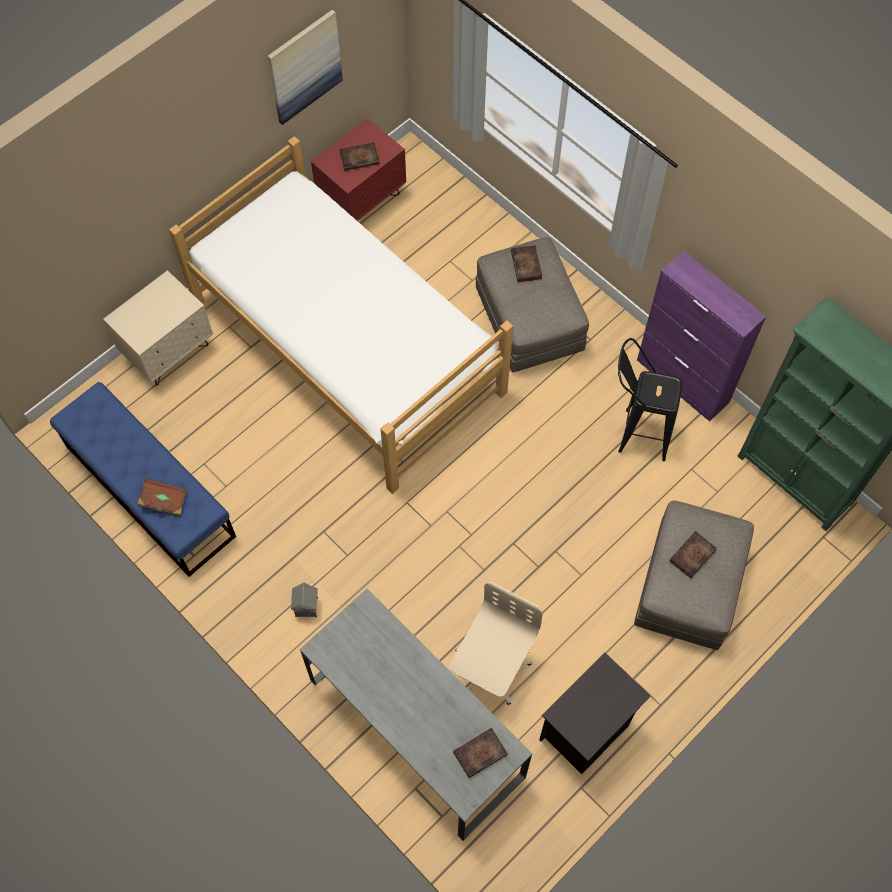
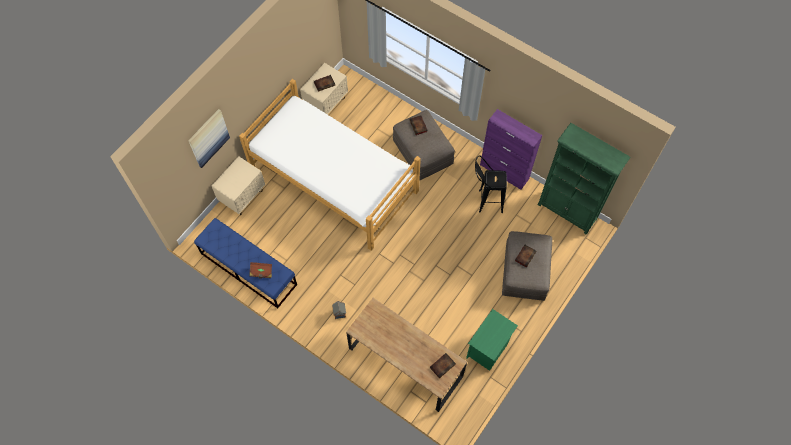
camera: 10 degrees left, 0 degrees up
(304, 66) = (295, 44): picture -> picture (208, 138)
(362, 200) = (326, 104): red nightstand -> beige nightstand
(416, 728) = (405, 362): grey desk -> brown desk
(490, 668) = (436, 328): beige office chair -> none
(585, 732) = (488, 350): black nightstand -> green nightstand

